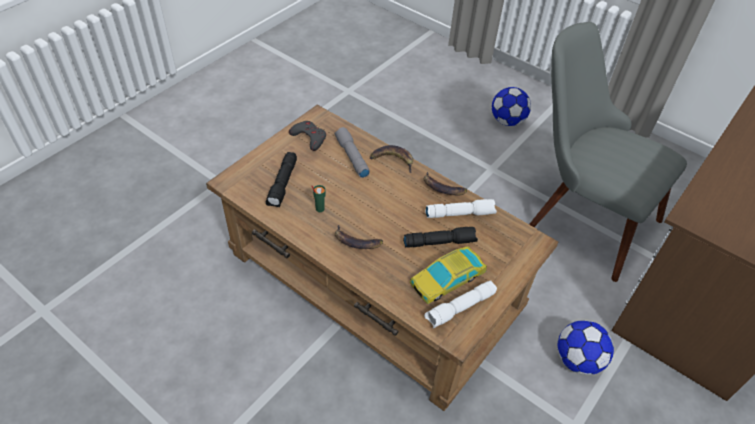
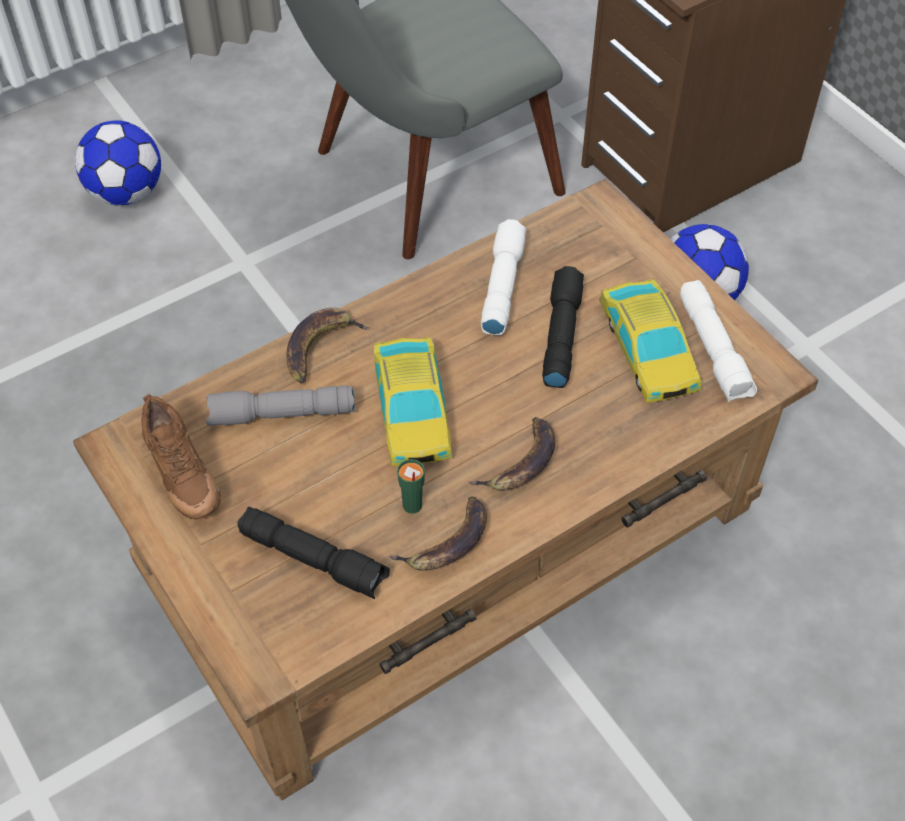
camera: 70 degrees left, 5 degrees up
(309, 137) = (184, 479): grey game controller -> brown shoe
(371, 197) = (412, 409): none -> toy car
(442, 188) = (428, 292): banana -> banana (448, 543)

